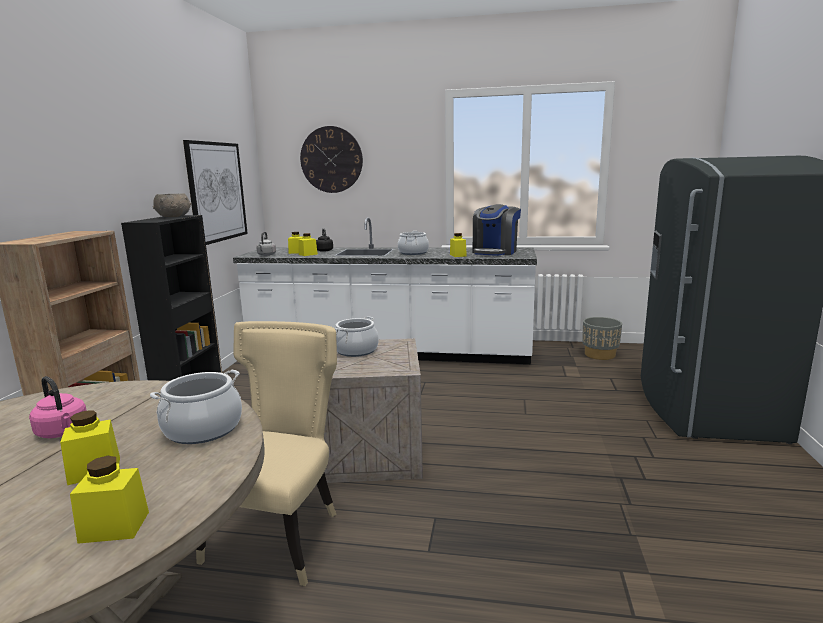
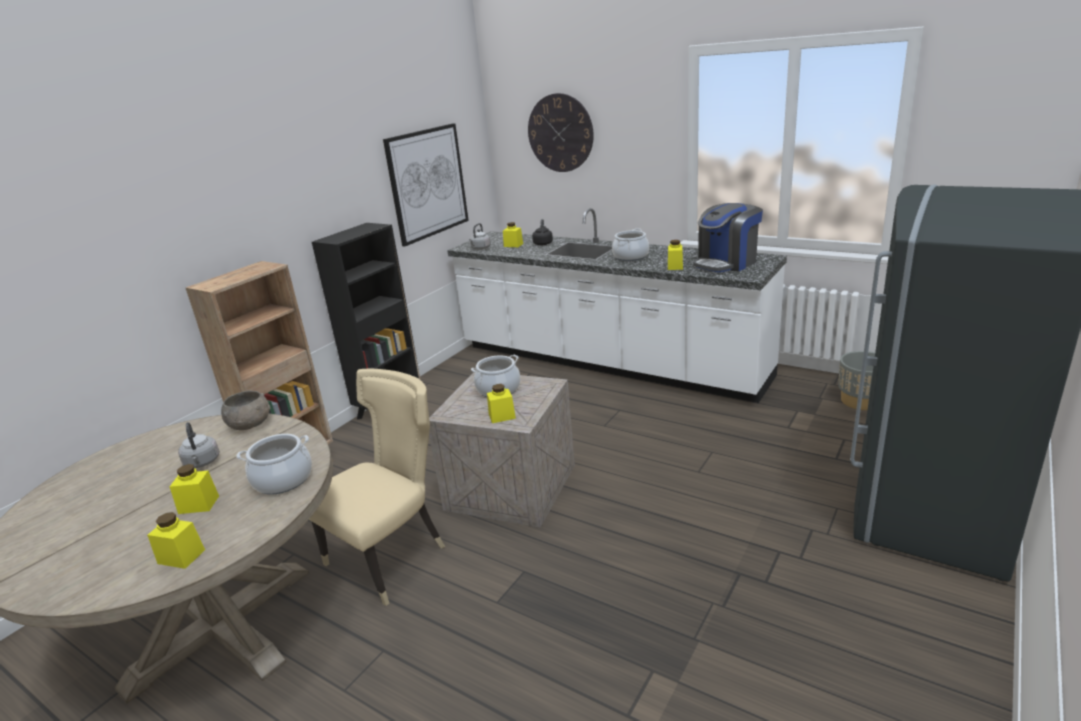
camera: 25 degrees right, 10 degrees up
(63, 432) = (202, 463): pink kettle -> grey kettle
(174, 216) = (364, 229): grey bowl -> grey bowl (250, 424)
(308, 254) = (520, 250): yellow jar -> yellow jar (502, 416)

